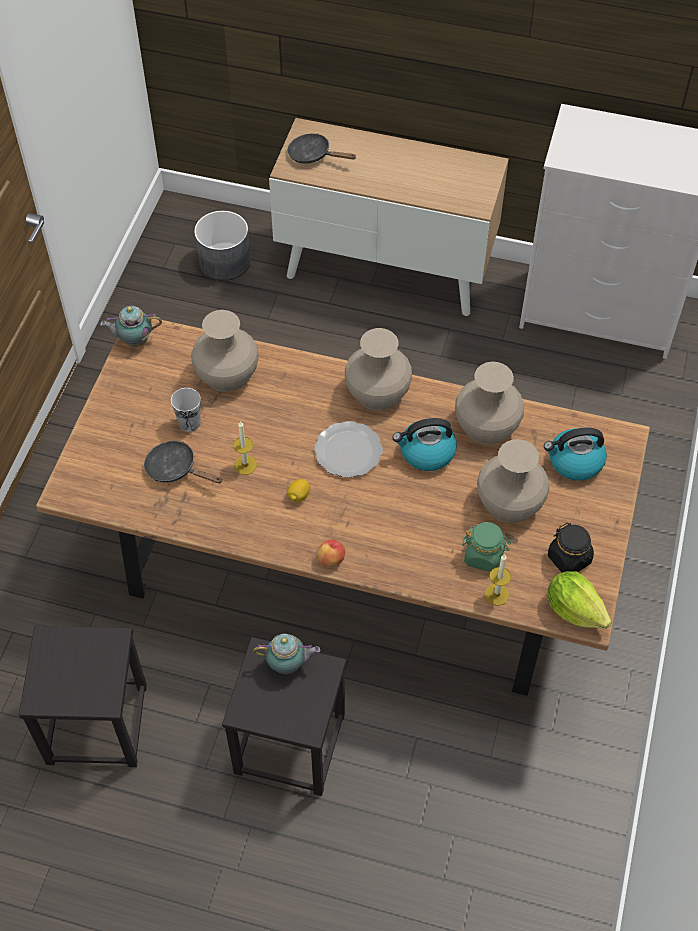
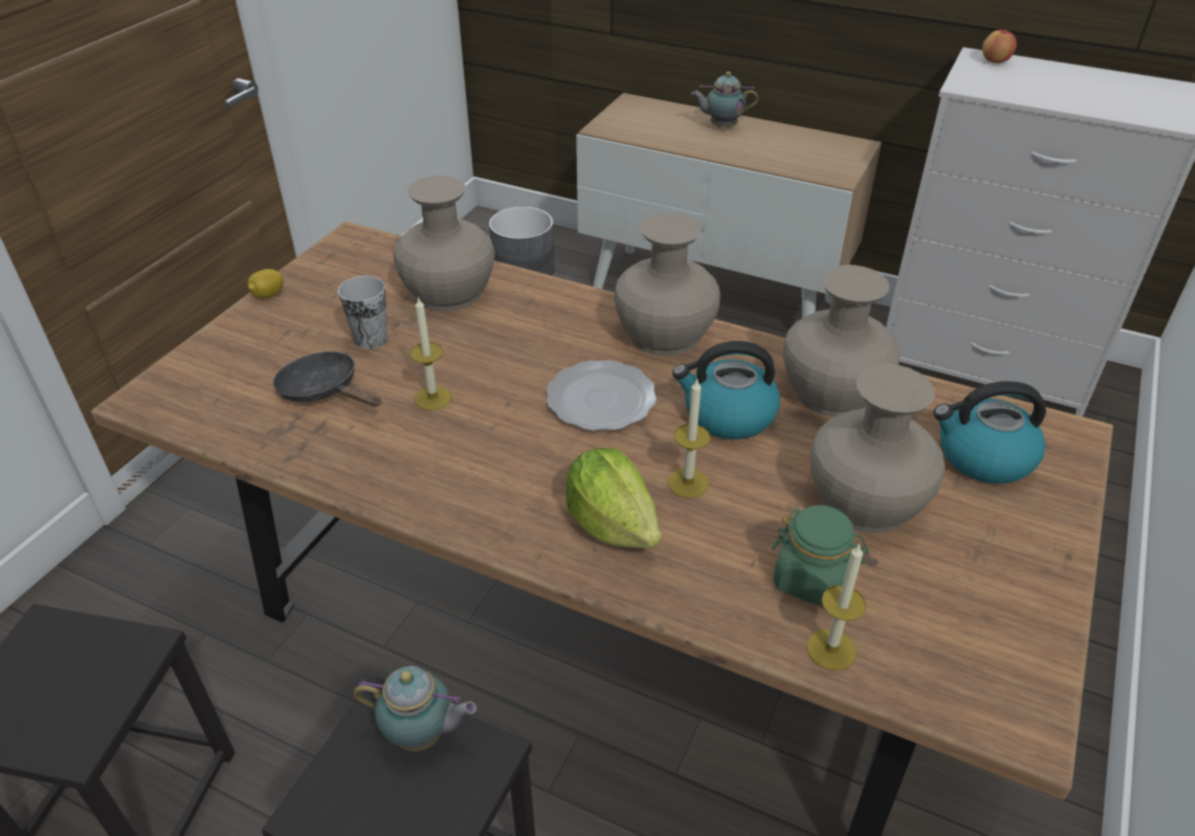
camera: 10 degrees right, 15 degrees down
(134, 340) = (337, 247): teapot -> teapot (721, 126)
(298, 496) = (503, 448): lemon -> lemon (268, 295)
(313, 155) = (636, 121): black frying pan -> none
(331, 559) = (530, 547): apple -> apple (995, 61)
(410, 504) = (688, 483): none -> candle
(569, 559) = (978, 606): black jar -> none
(574, 609) = (992, 701): lettuce -> lettuce (612, 523)

